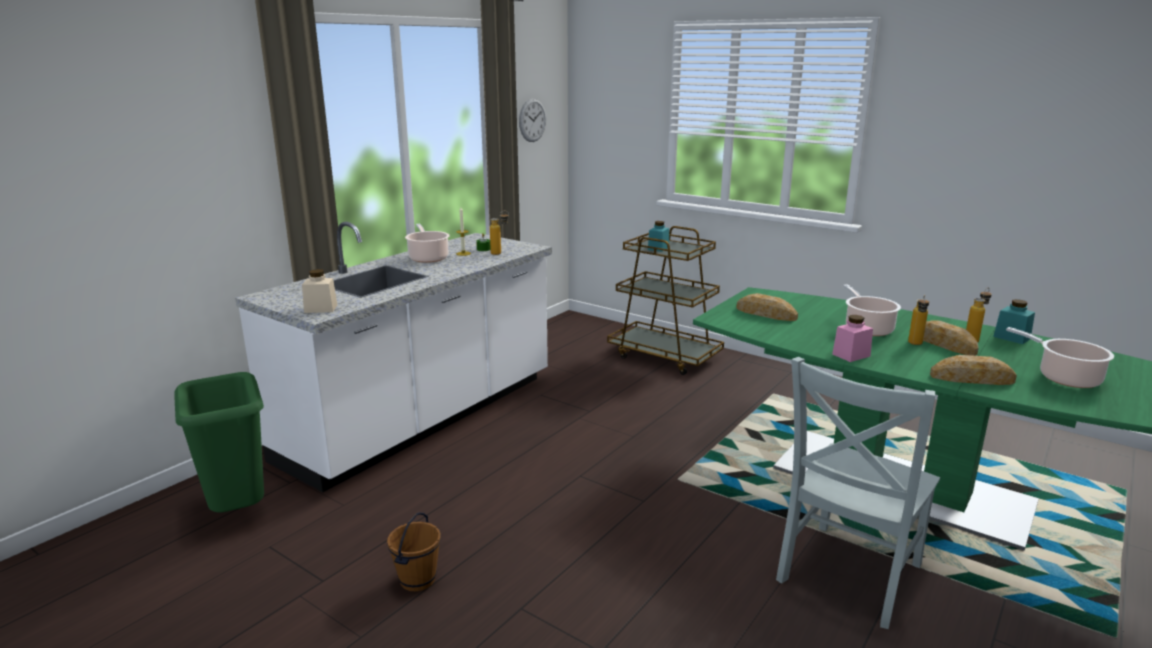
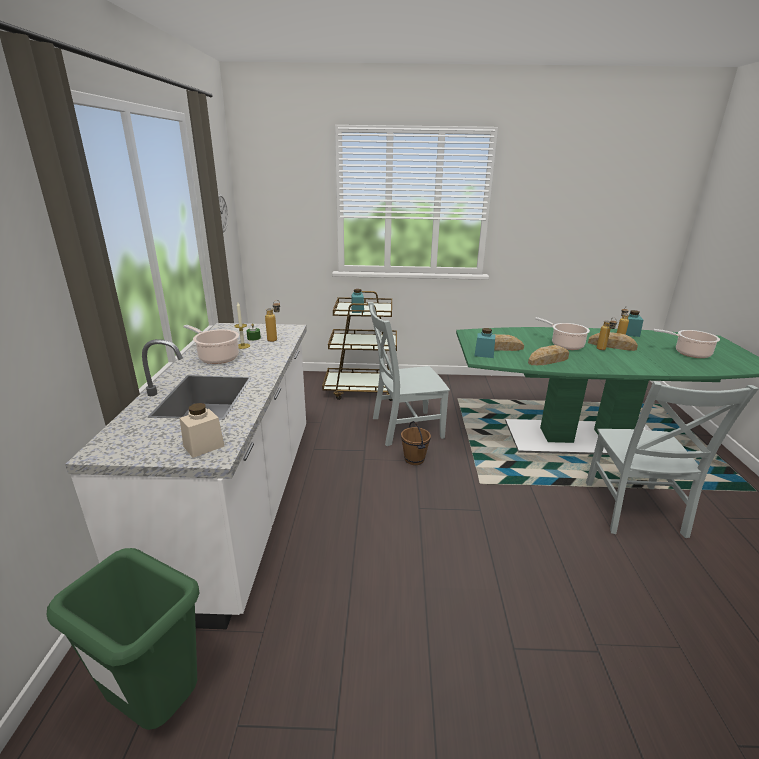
camera: 35 degrees left, 5 degrees up
(417, 580) = (414, 672): brown bucket -> brown bucket (414, 459)
(661, 404) = (403, 428): none -> grey chair
(730, 315) = (484, 354): none -> turquoise jar
(851, 355) = (591, 366): pink jar -> none
(972, 378) = (662, 365): bread -> bread (548, 360)

